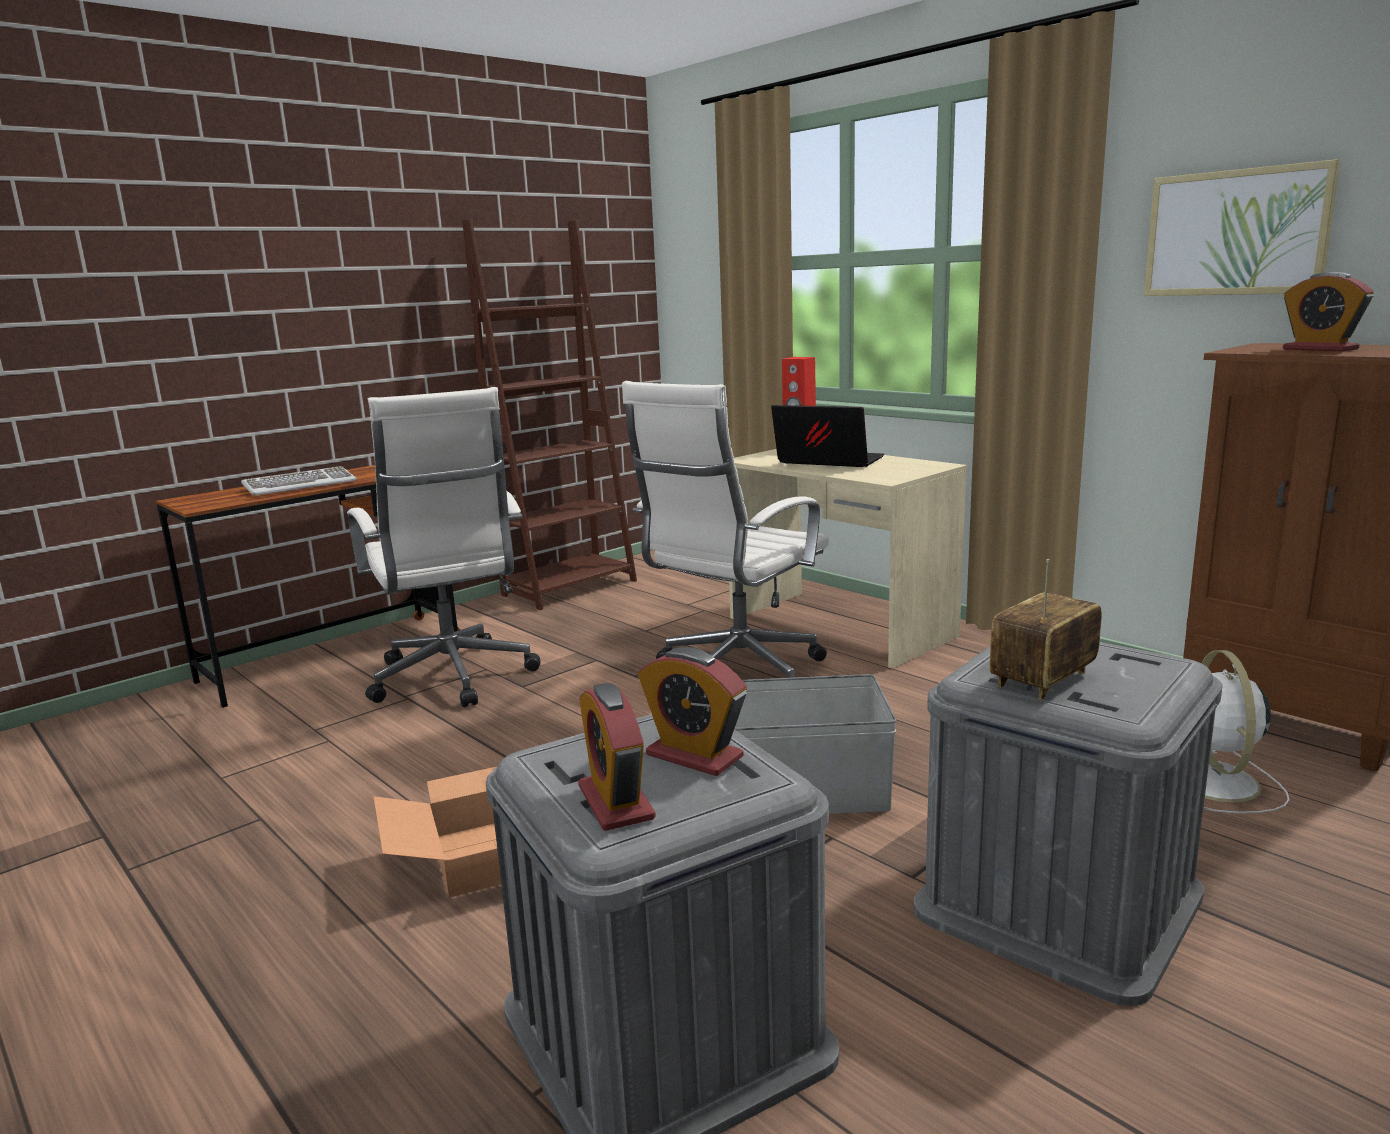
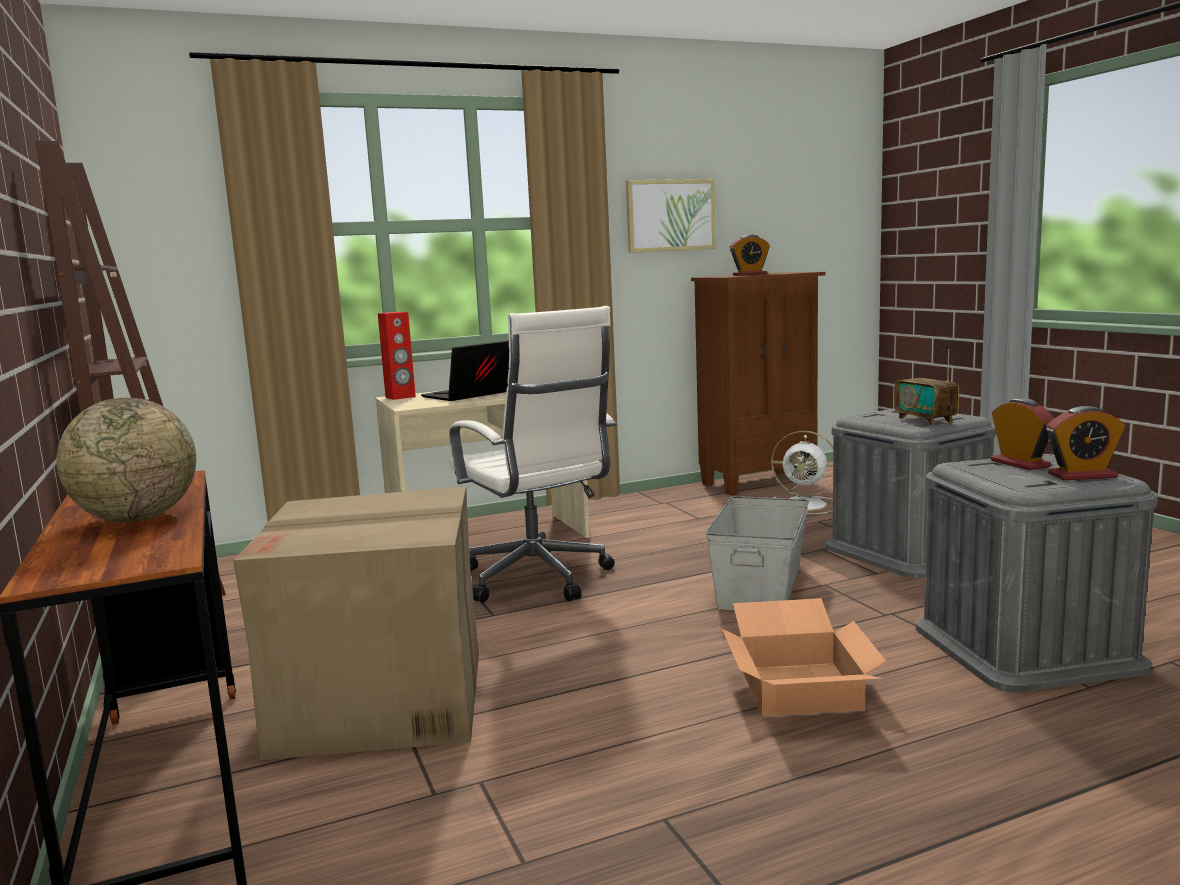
camera: 70 degrees left, 5 degrees down
(300, 485) = (137, 519): keyboard -> globe
(454, 679) = (383, 701): white office chair -> cardboard box
(694, 756) = (1020, 463): alarm clock -> alarm clock turned 75 degrees counterclockwise

